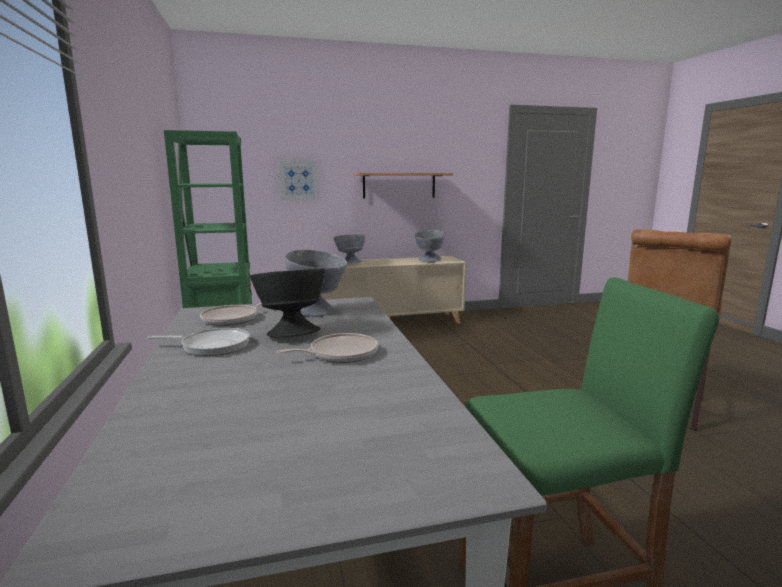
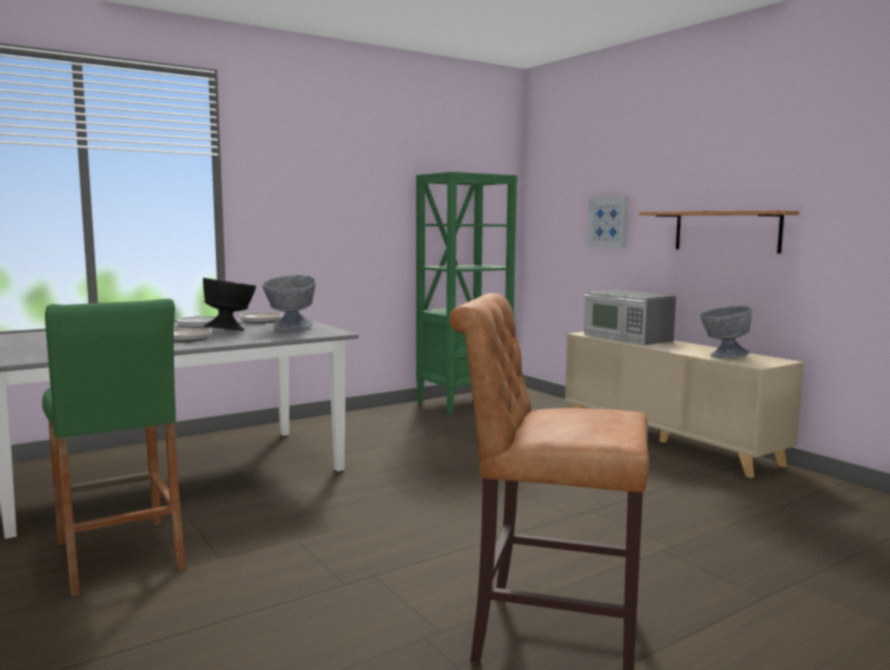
camera: 70 degrees right, 5 degrees down
(350, 263) = (626, 338): grey bowl -> microwave

